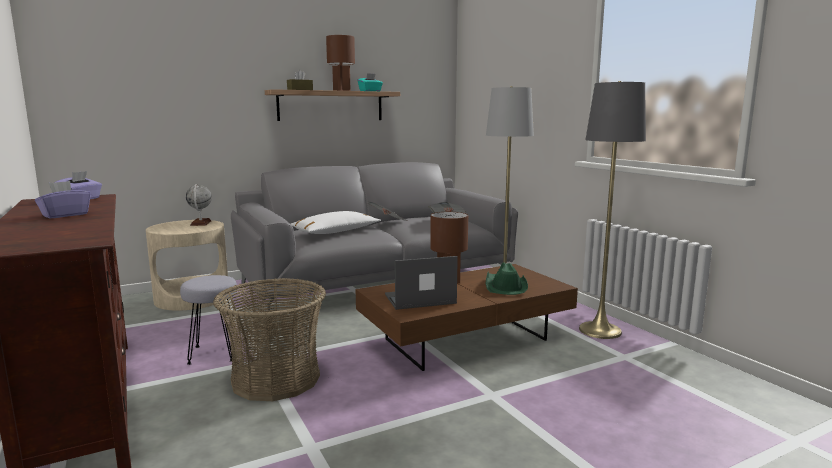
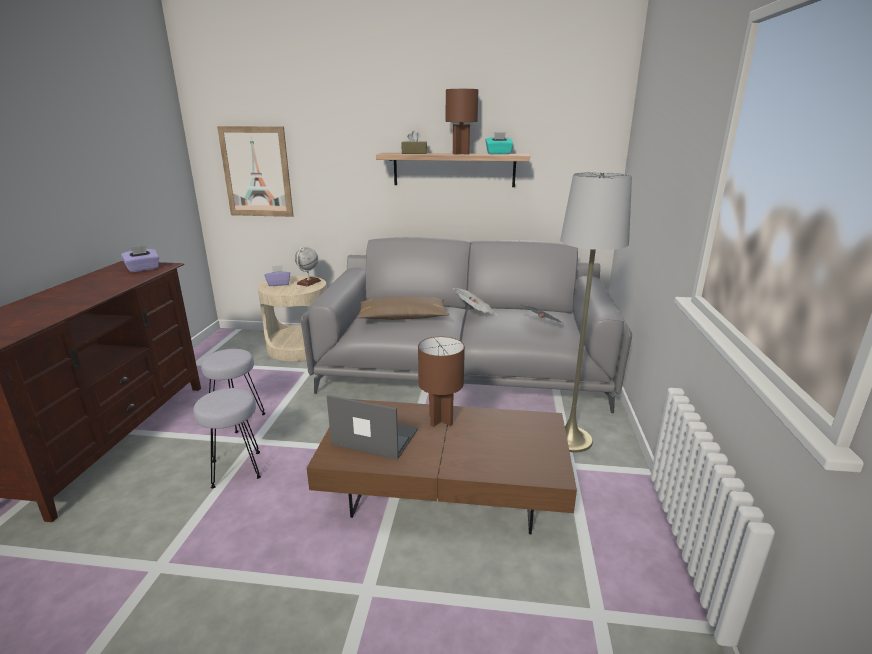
camera: 35 degrees right, 10 degrees up
(65, 215) = (79, 293): purple tissue box -> purple tissue box (279, 284)
(121, 110) = (256, 172): none -> picture
(275, 379) = (236, 468): basket -> grey stool
(335, 232) = (402, 318): white pillow -> brown pillow
(505, 286) = (490, 451): green hat -> none
(600, 330) = (623, 549): grey floor lamp -> none

